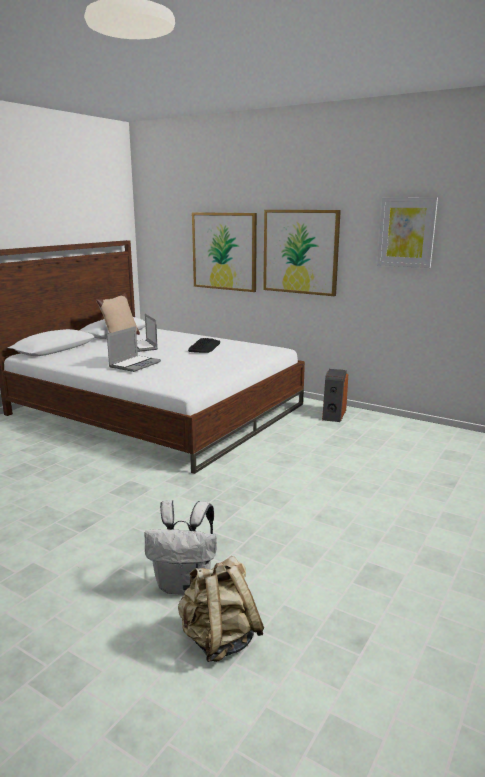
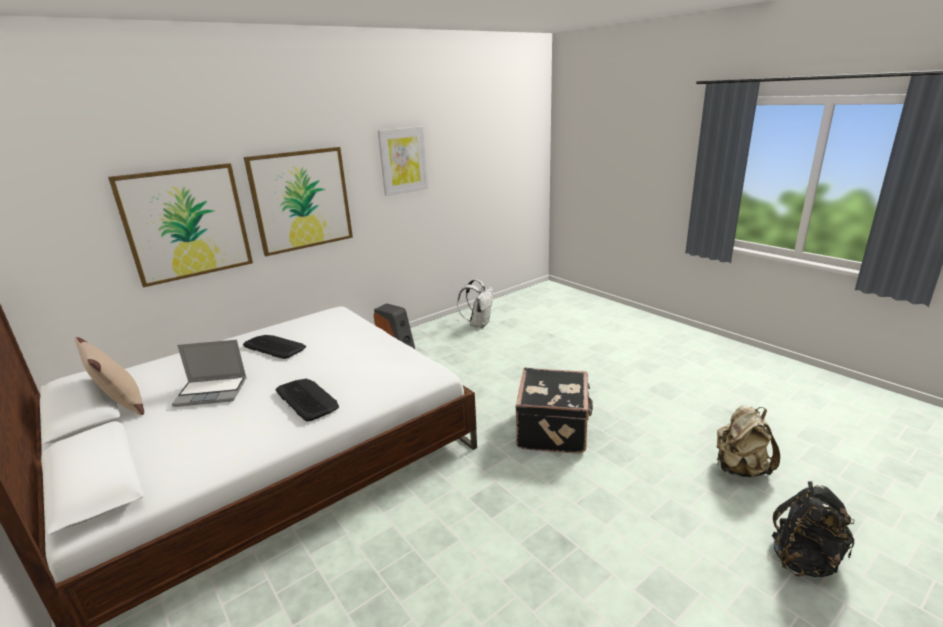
camera: 70 degrees left, 5 degrees up
(64, 679) = (805, 559): none -> black backpack
(135, 364) = (307, 399): laptop -> keyboard
(185, 584) = (674, 477): white backpack -> white backpack (479, 324)
(239, 506) = (554, 430): none -> black suitcase

